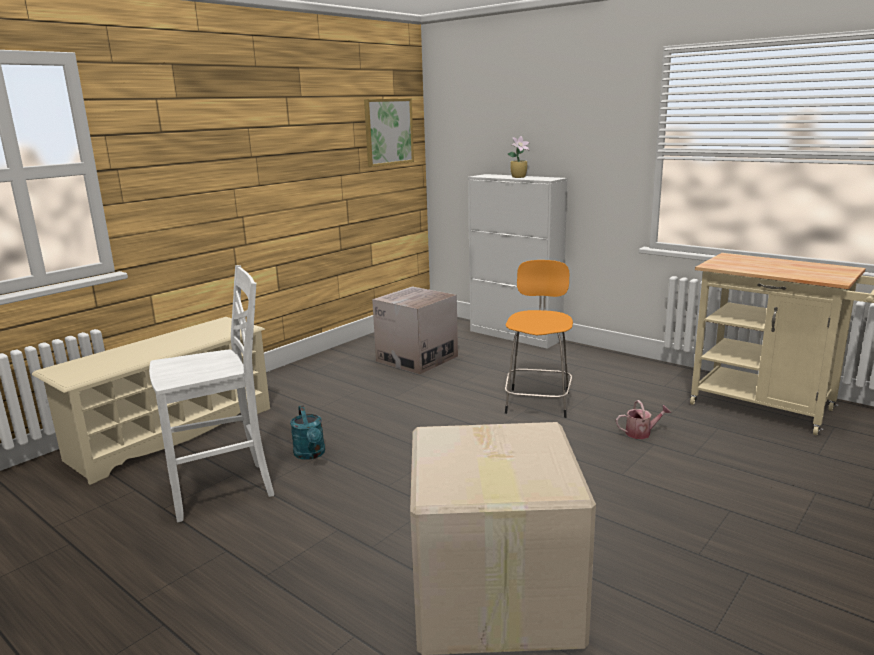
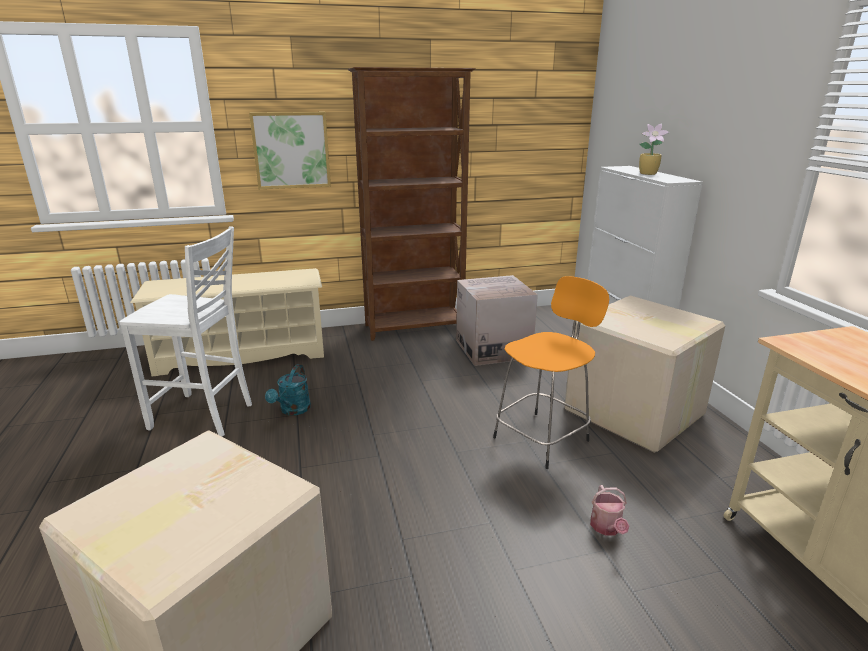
camera: 35 degrees right, 5 degrees up
(323, 363) = (415, 328): none -> brown bookcase
(388, 132) = (538, 110): picture -> picture (291, 150)
(573, 369) = (634, 413): none -> cardboard box
(641, 433) = (607, 528): watering can -> watering can turned 60 degrees clockwise

